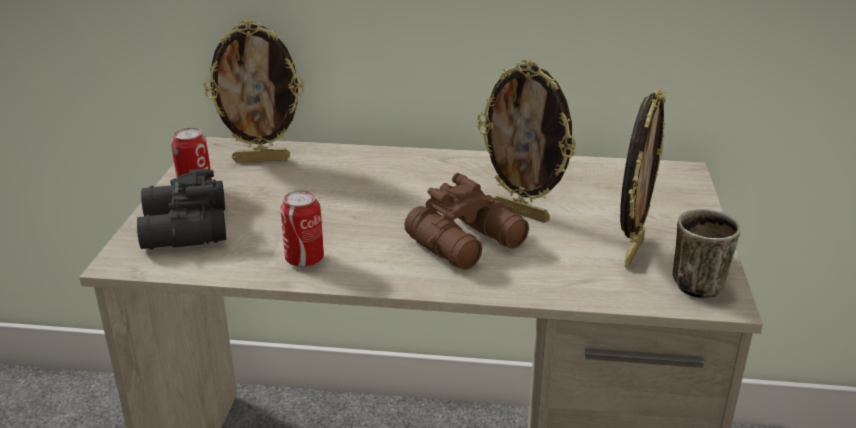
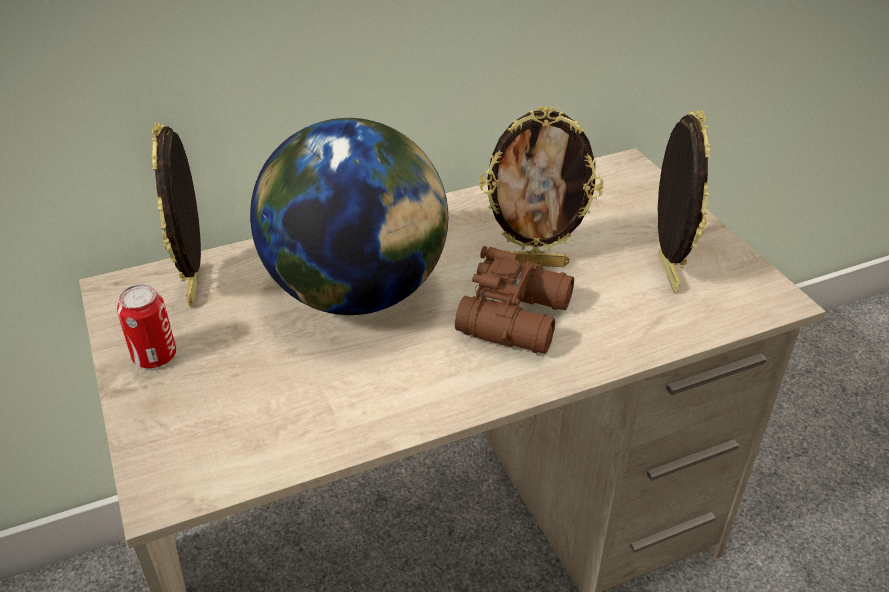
camera: 30 degrees left, 10 degrees up
(182, 229) = (195, 420): black binoculars -> none
(262, 159) = (197, 286): picture frame -> picture frame turned 120 degrees clockwise
(304, 259) = (374, 404): can -> none
(365, 193) = (358, 292): none -> globe
(700, 282) = (746, 285): mug -> none

